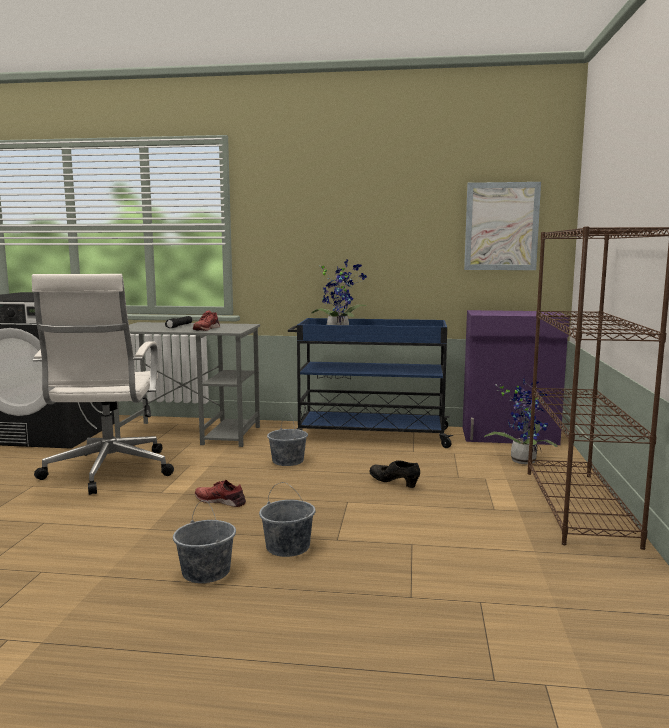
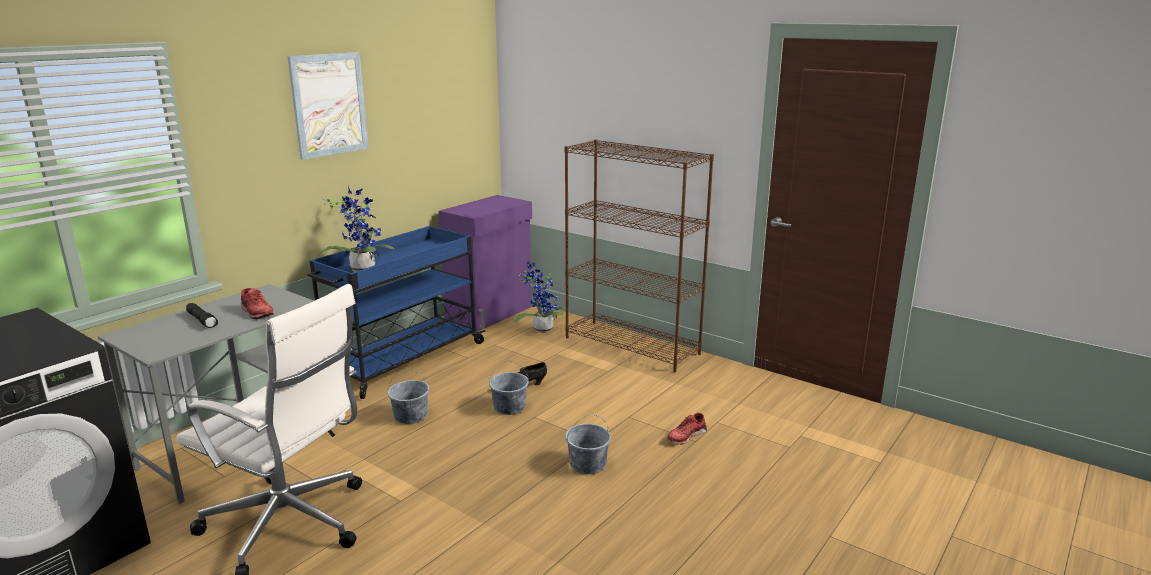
camera: 60 degrees left, 10 degrees up
(206, 571) = (594, 509): grey bucket -> grey bucket (509, 407)
(221, 501) = (463, 472): red shoe -> red shoe (686, 435)
(501, 226) = (452, 126): picture -> picture (329, 104)

